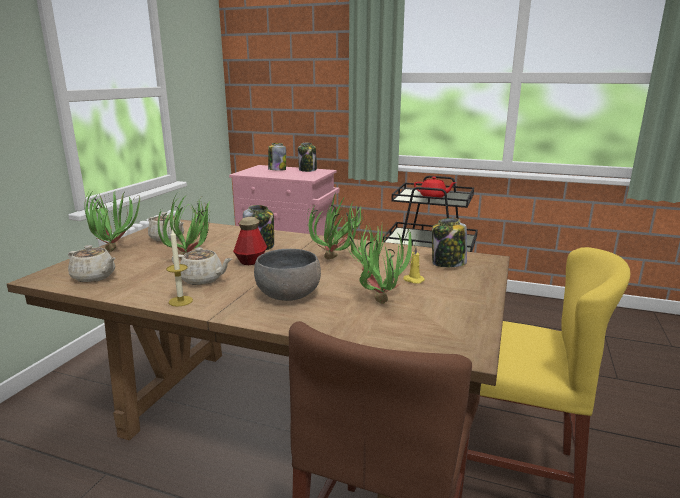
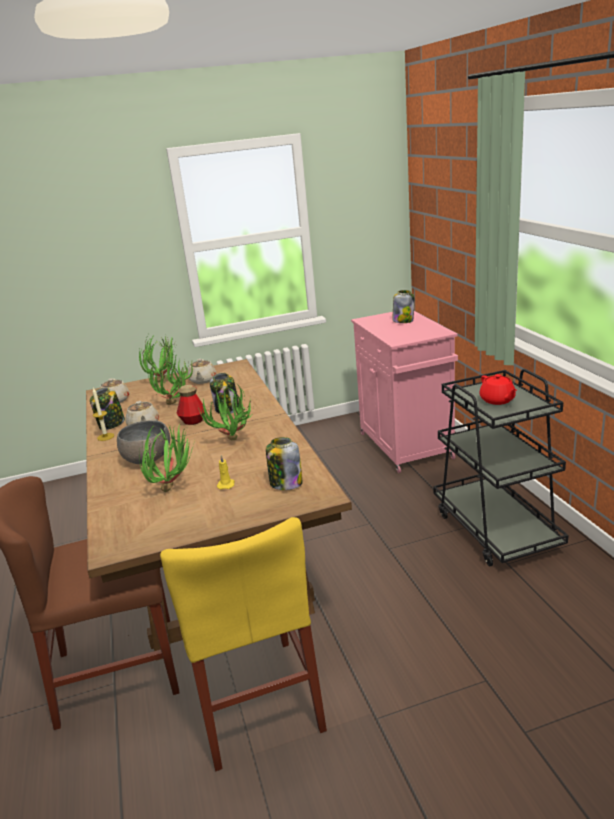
camera: 55 degrees right, 5 degrees up
(307, 170) = (428, 327): jar -> jar (111, 424)

